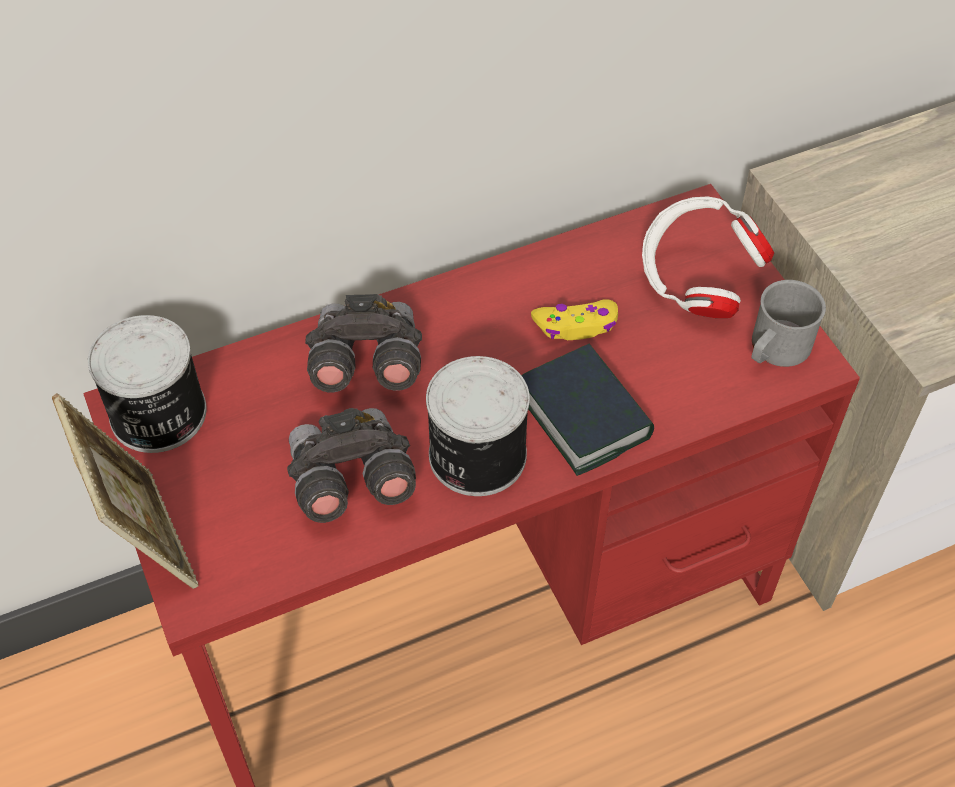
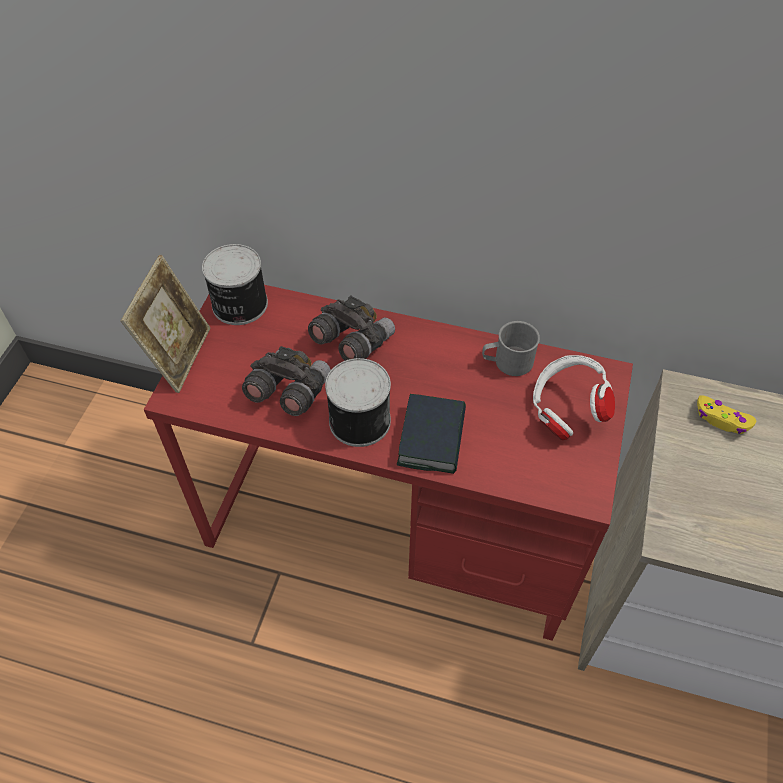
camera: 40 degrees right, 0 degrees up
(576, 325) = (476, 391): yellow game controller -> yellow game controller (722, 419)
(775, 350) = (574, 475): grey mug -> grey mug (507, 362)

